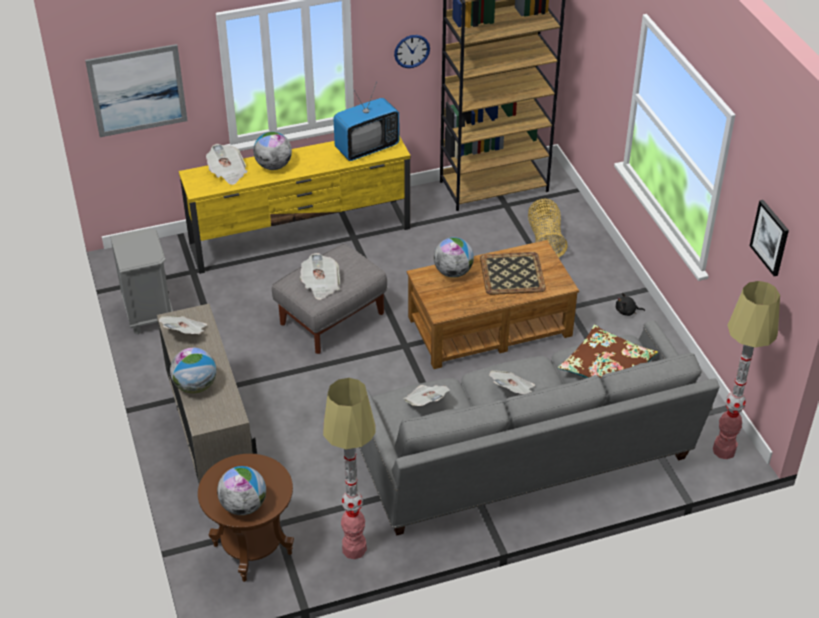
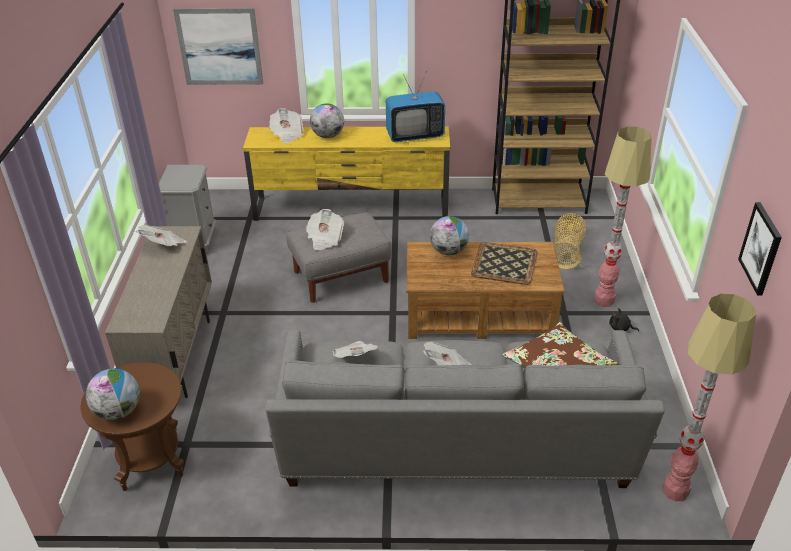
camera: 20 degrees right, 5 degrees down
(195, 386) = (139, 290): globe -> none
(354, 549) = (242, 488): floor lamp -> floor lamp (604, 300)
(411, 51) = (472, 55): wall clock -> none

